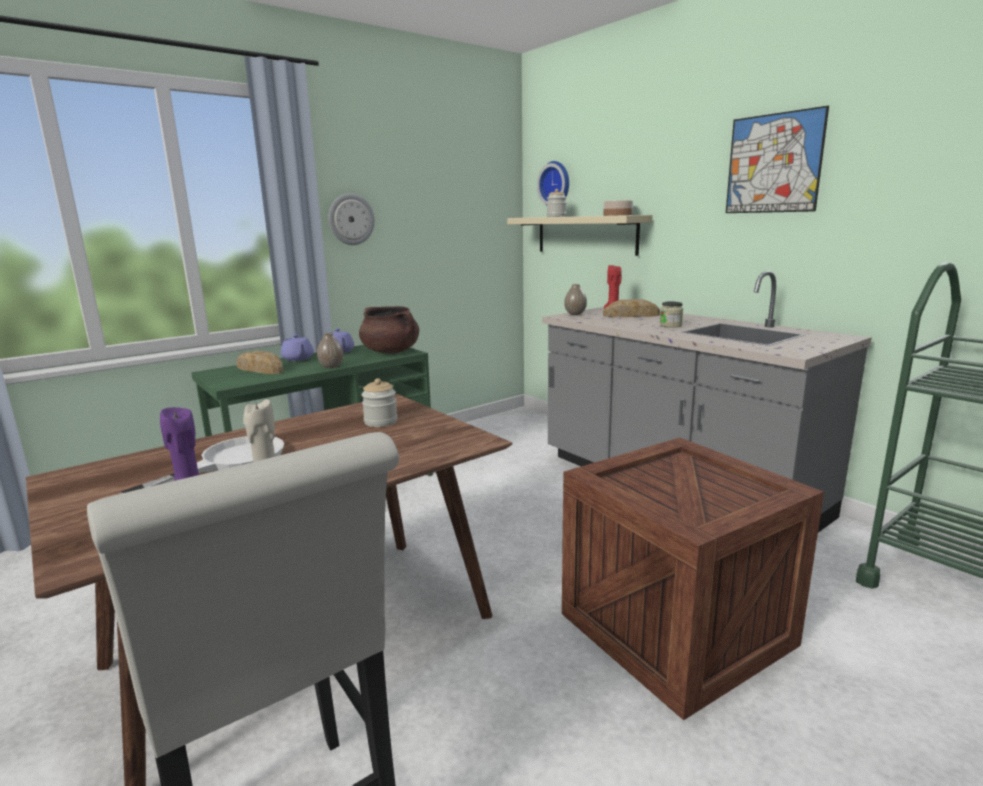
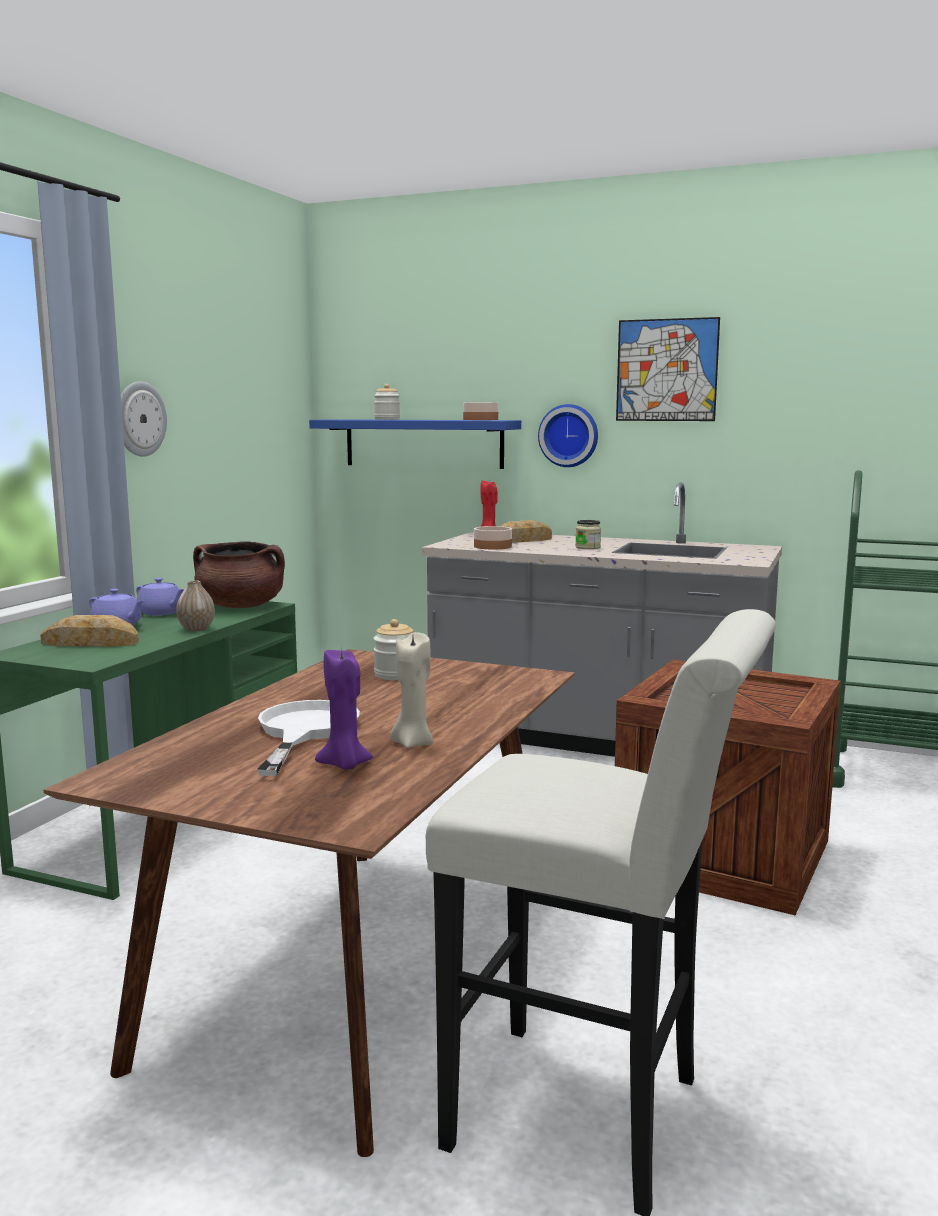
camera: 30 degrees left, 5 degrees down
(556, 184) = (372, 377): wall clock -> wall clock (569, 435)
(575, 314) = (454, 542): vase -> none
(585, 235) = (423, 443): beige shelf -> blue shelf
(595, 319) = (493, 546): none -> bowl

